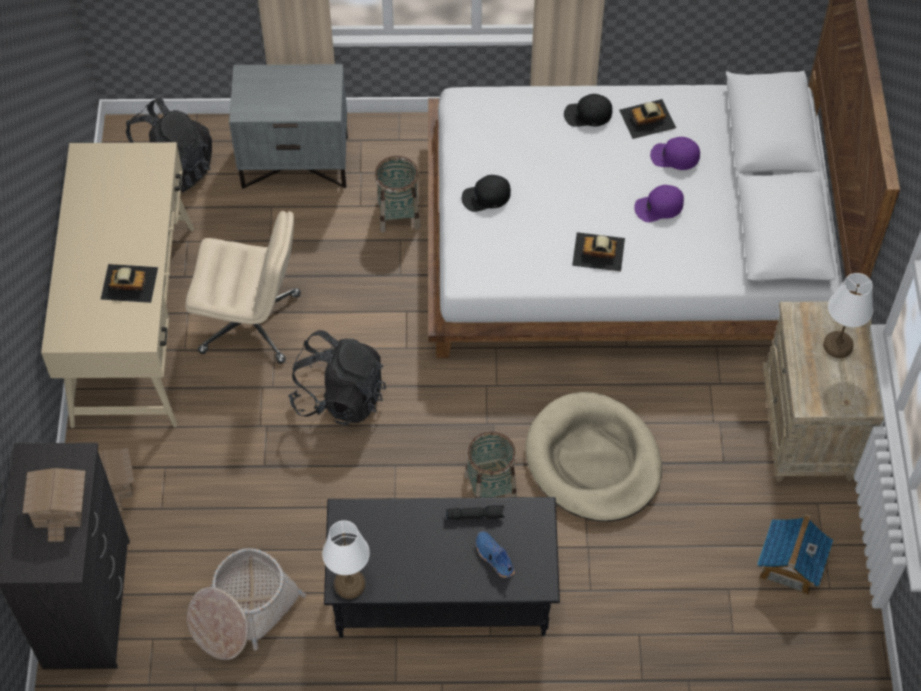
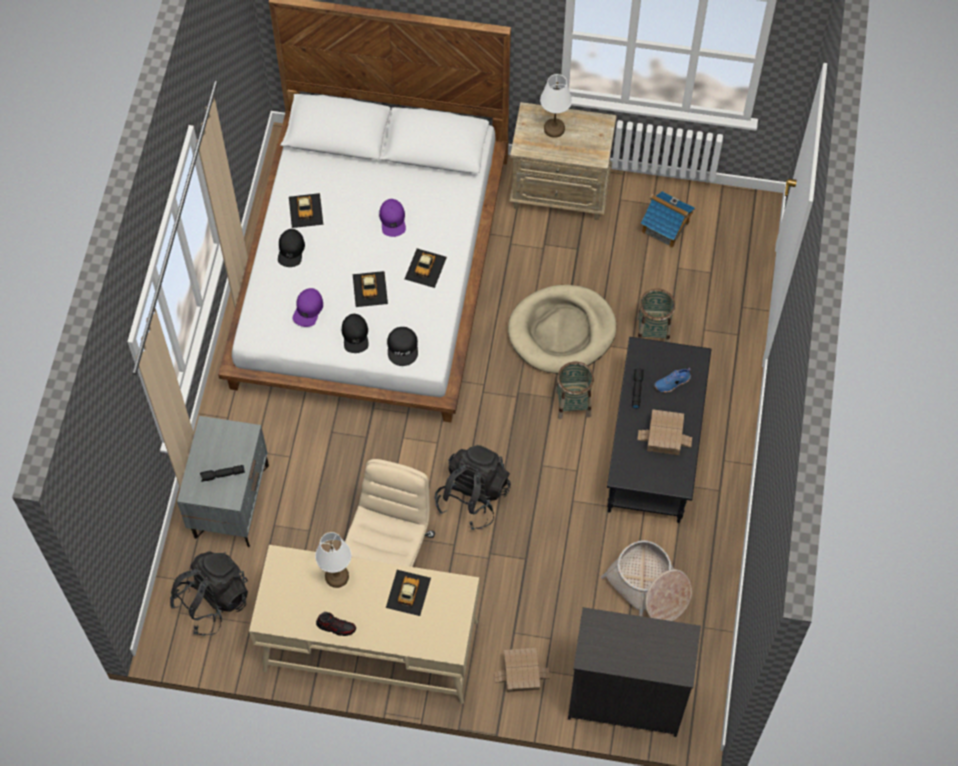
camera: 80 degrees left, 5 degrees up
(58, 506) = (634, 638): toy house -> toy house (664, 439)
(80, 221) = (336, 626): none -> shoe
(271, 98) = (222, 475): none -> black flashlight
(349, 585) = (680, 480): white table lamp -> white table lamp (337, 577)
(398, 215) = (306, 429): basket -> basket (653, 331)
(479, 247) = (403, 348): none -> black cap
(554, 200) = (370, 288): none -> toy car
(674, 156) = (347, 200): purple cap -> purple cap (308, 309)

